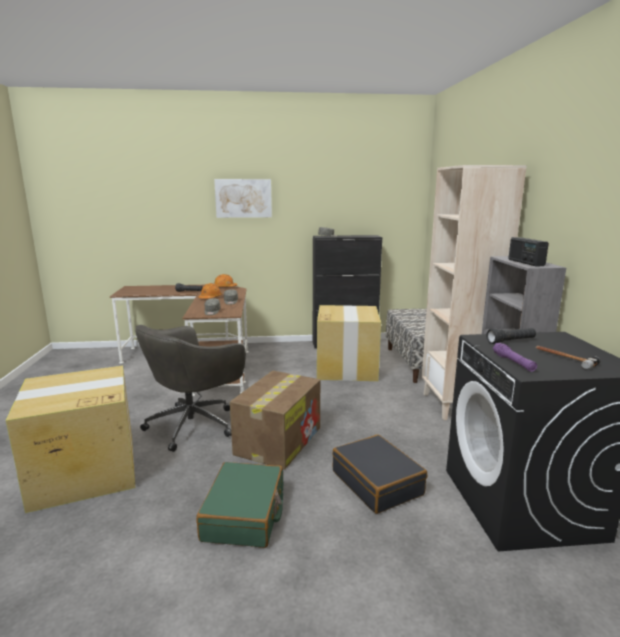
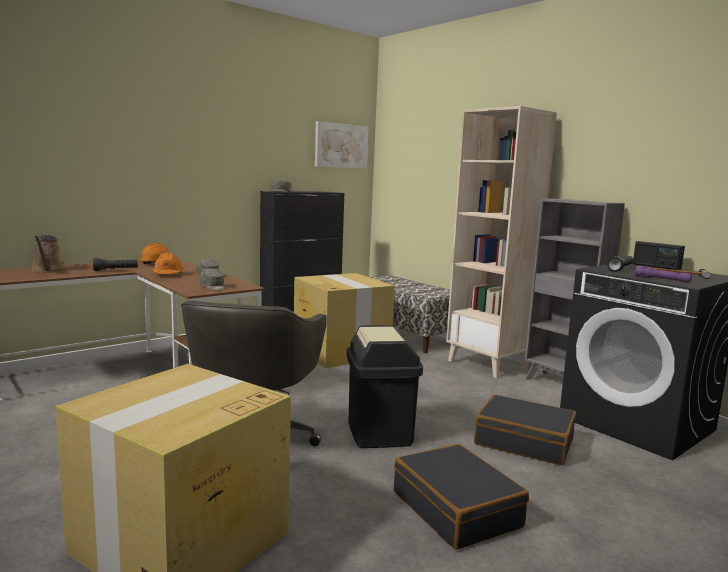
camera: 35 degrees left, 5 degrees down
(157, 288) = (48, 270): none -> brown watering can
(243, 198) = (171, 135): picture -> picture (341, 146)
(245, 514) = (456, 509): green suitcase -> black suitcase
(279, 440) = (379, 433): cardboard box -> black trash can
(525, 262) = (587, 201): radio -> radio (656, 267)

